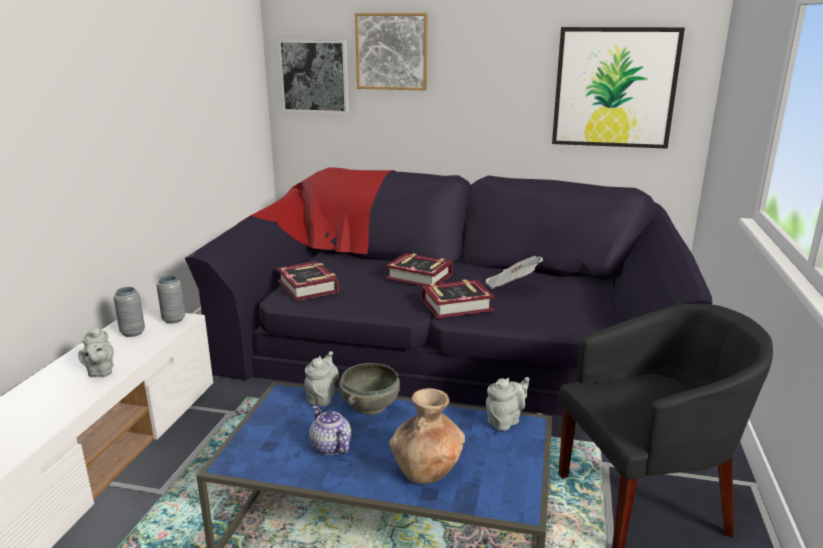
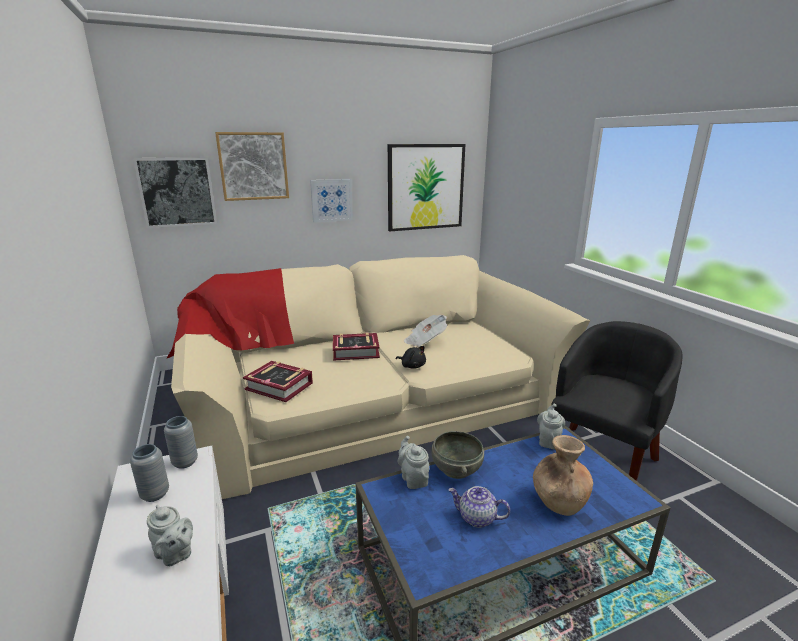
camera: 35 degrees left, 0 degrees up
(450, 332) = (369, 388): black sofa -> beige sofa
(457, 305) = (412, 366): book -> black plush toy
(478, 97) = (331, 200): none -> picture

